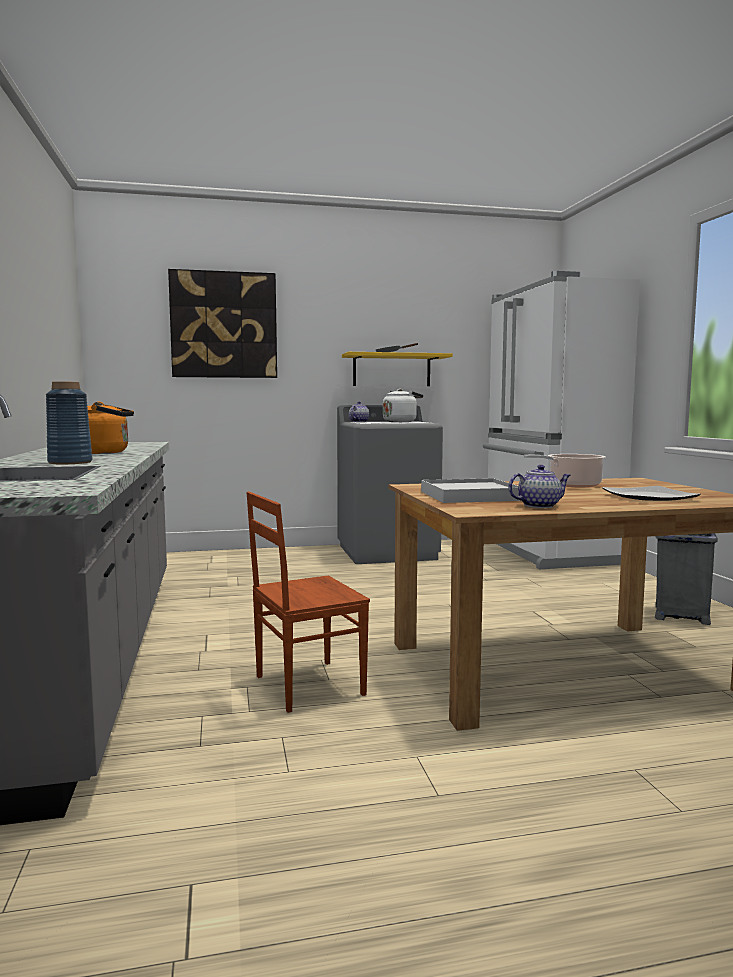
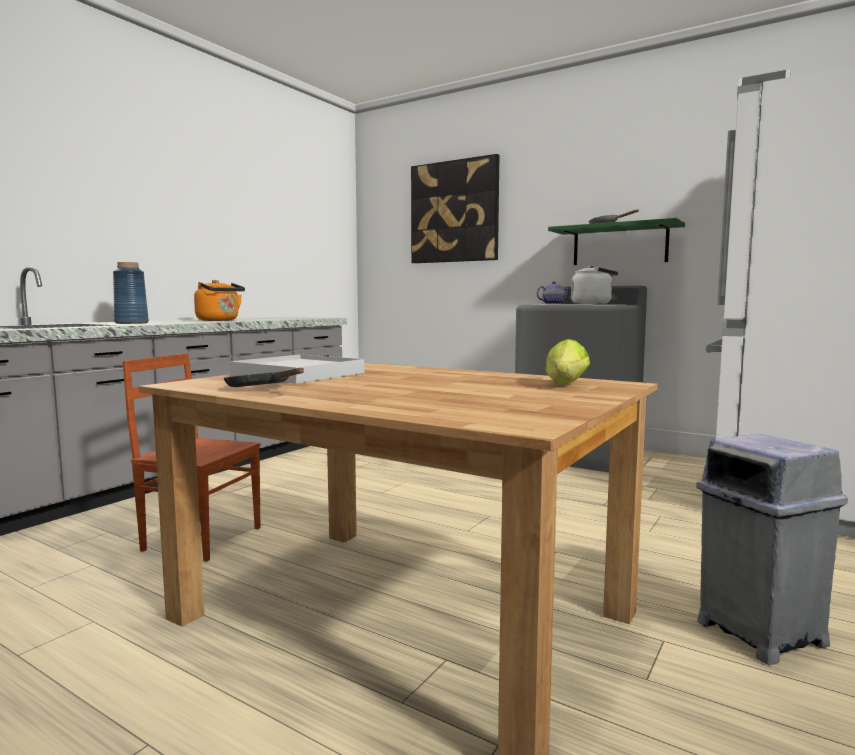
camera: 45 degrees right, 0 degrees up
(391, 370) = (619, 245): yellow shelf -> green shelf
(539, 506) = (262, 388): teapot -> black frying pan
(571, 485) = (475, 379): cooking pot -> none
(627, 483) = (565, 385): none -> lettuce
(648, 497) = (440, 399): plate -> none

